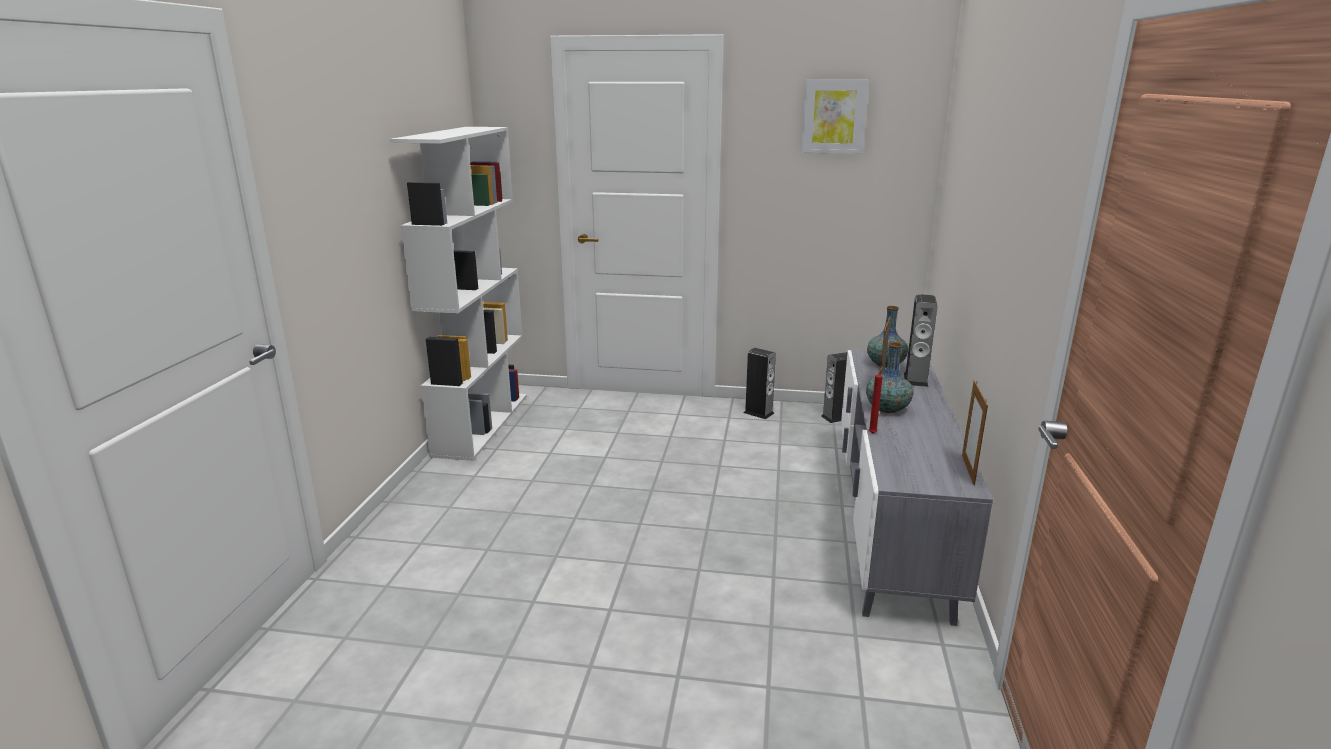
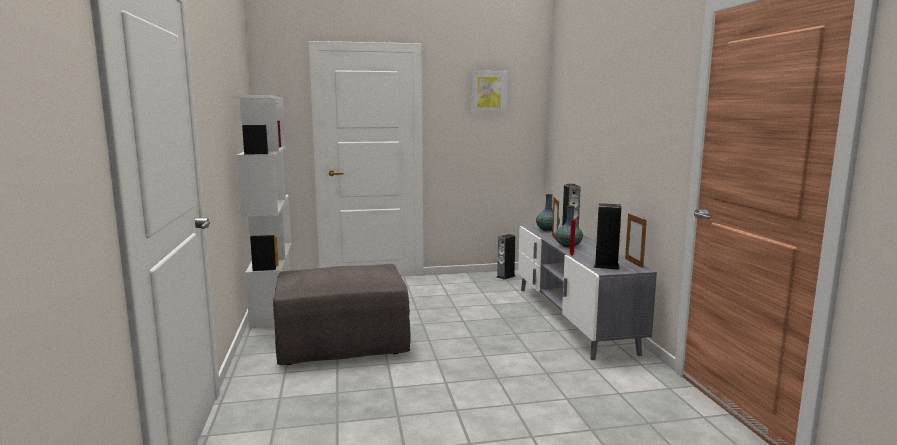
camera: 20 degrees left, 10 degrees down
(525, 503) = (343, 341): none -> grey ottoman
(758, 413) = (457, 279): speaker -> speaker (606, 266)

